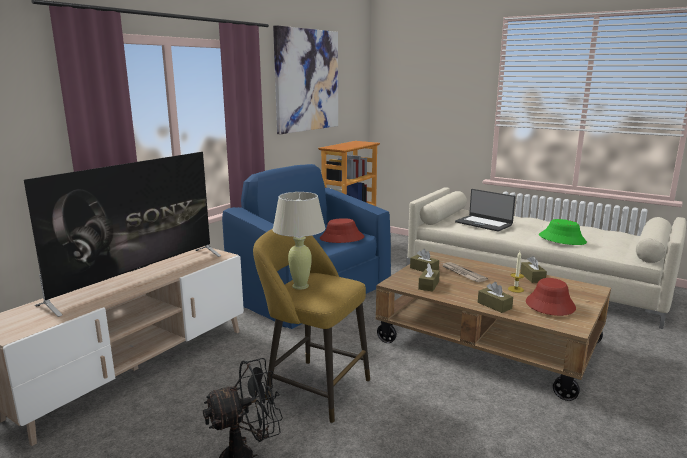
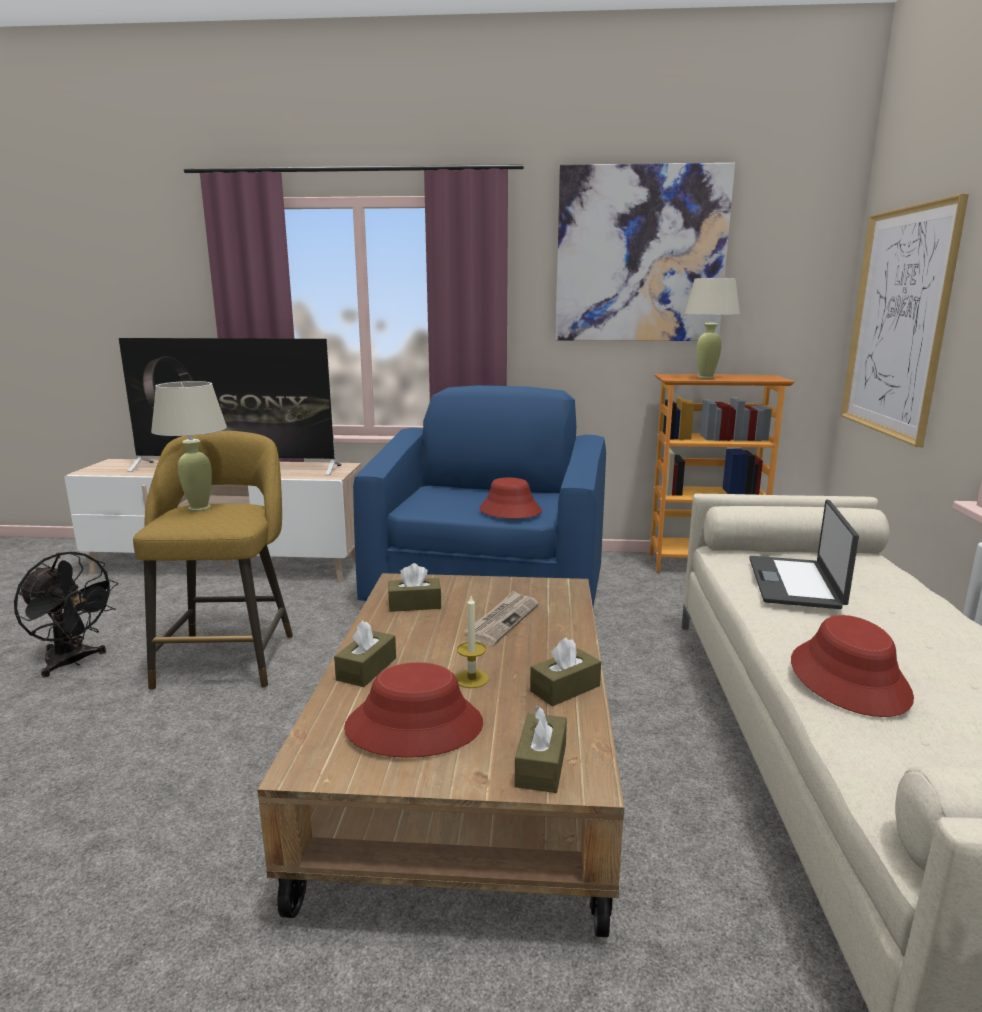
camera: 60 degrees right, 0 degrees up
(348, 146) = (706, 377): none -> beige table lamp
(415, 112) = (897, 322): none -> picture
(424, 269) = (487, 589): brown tissue box -> brown tissue box (541, 765)
(562, 239) = (849, 679): green hat -> red hat

